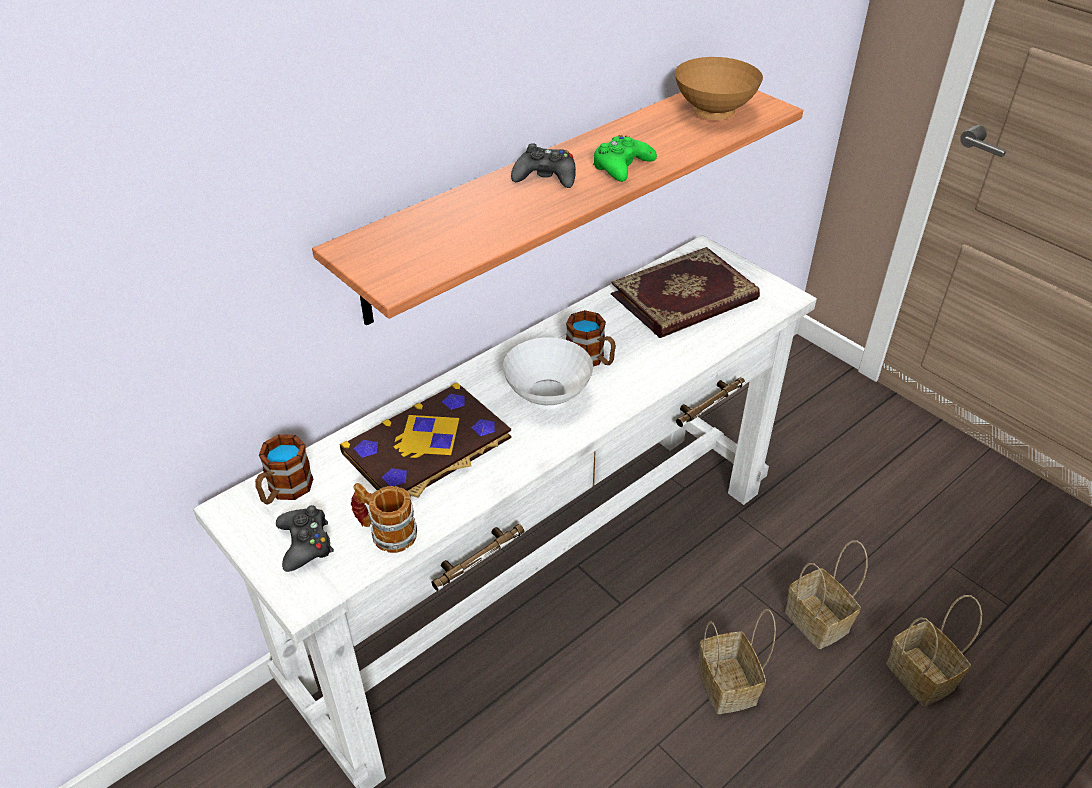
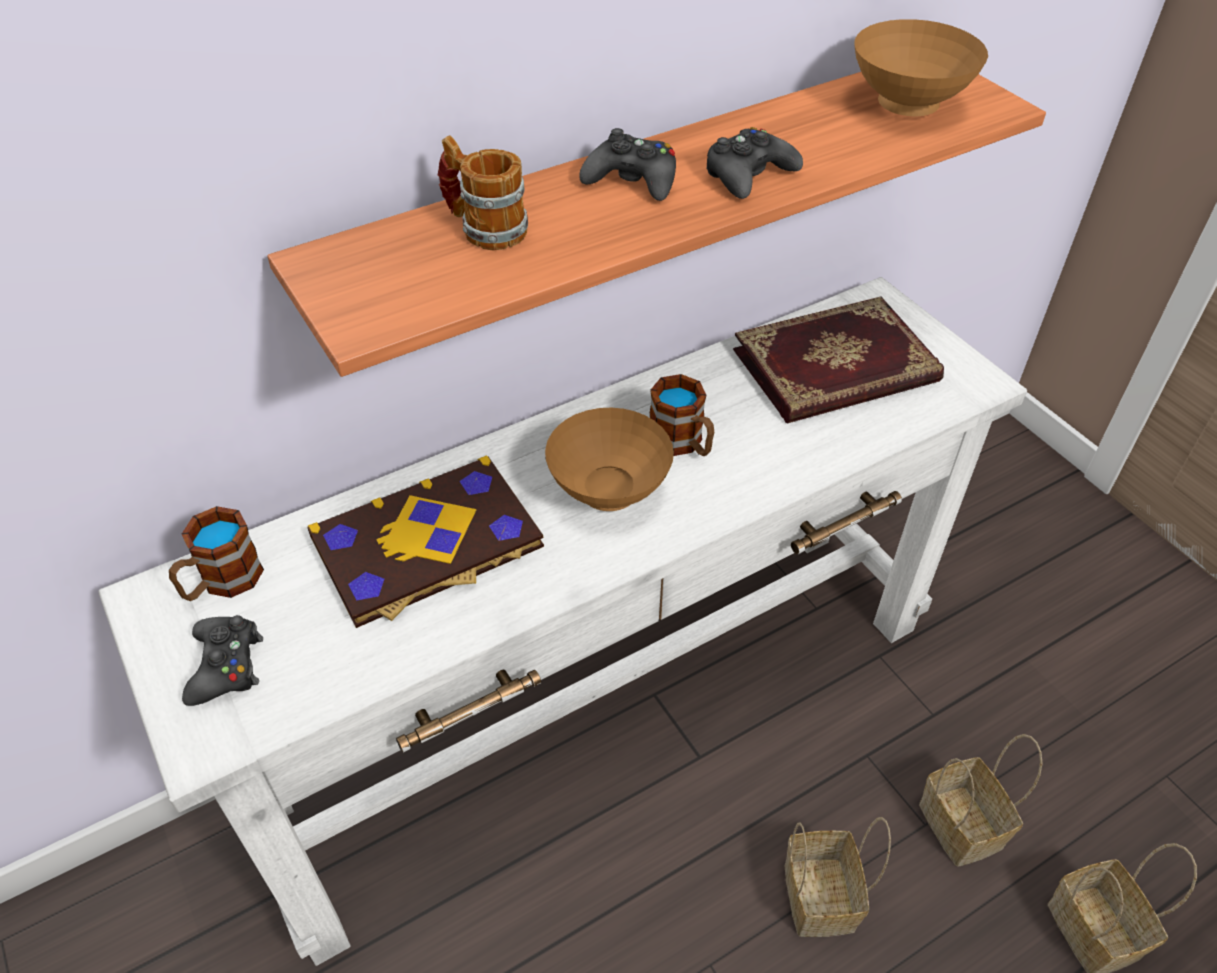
camera: 10 degrees right, 5 degrees up
(386, 533) = (336, 666): mug -> mug (484, 228)
(549, 397) = (611, 492): white bowl -> brown bowl
(621, 166) = (748, 175): green game controller -> black game controller

